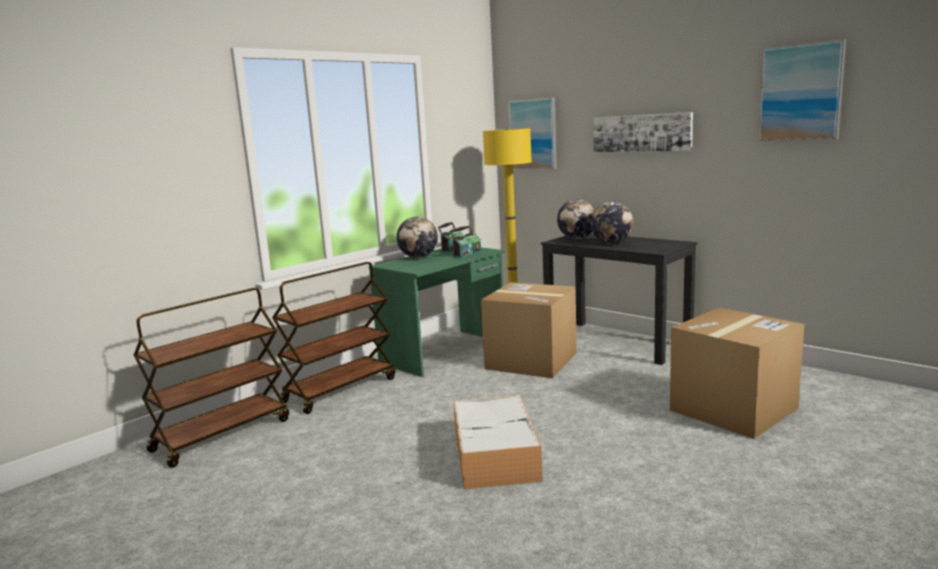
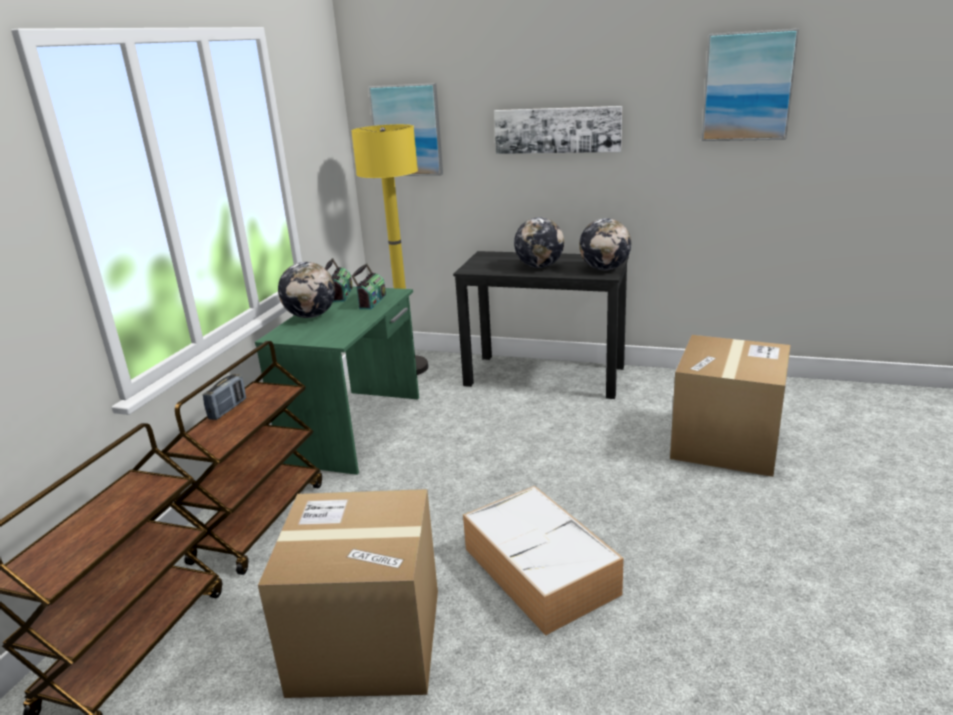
camera: 25 degrees left, 10 degrees up
(330, 303) = (228, 409): none -> radio
(531, 361) = (472, 421): cardboard box -> cardboard box (367, 640)
(577, 238) = (490, 262): globe -> globe (604, 269)

